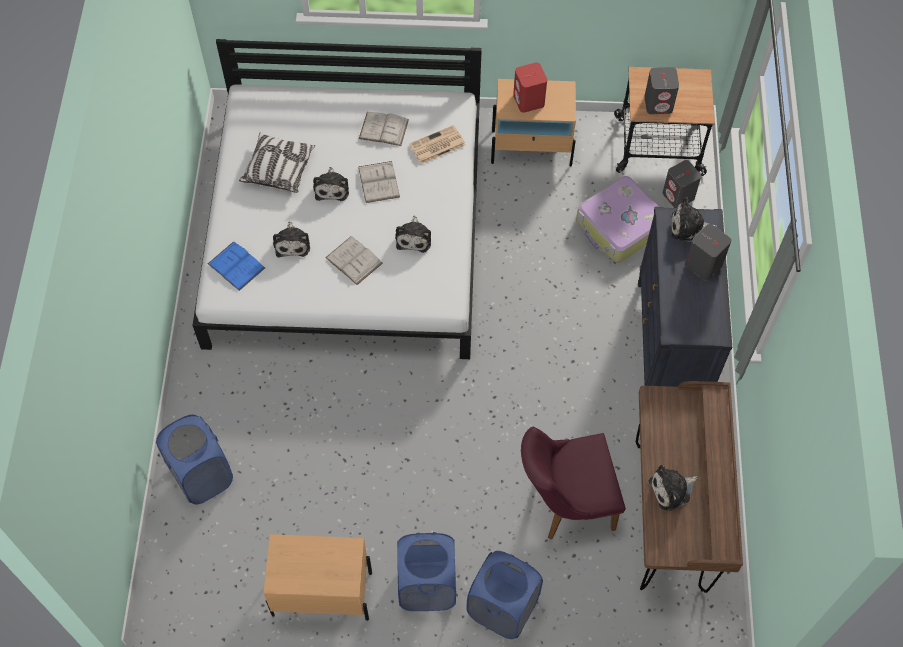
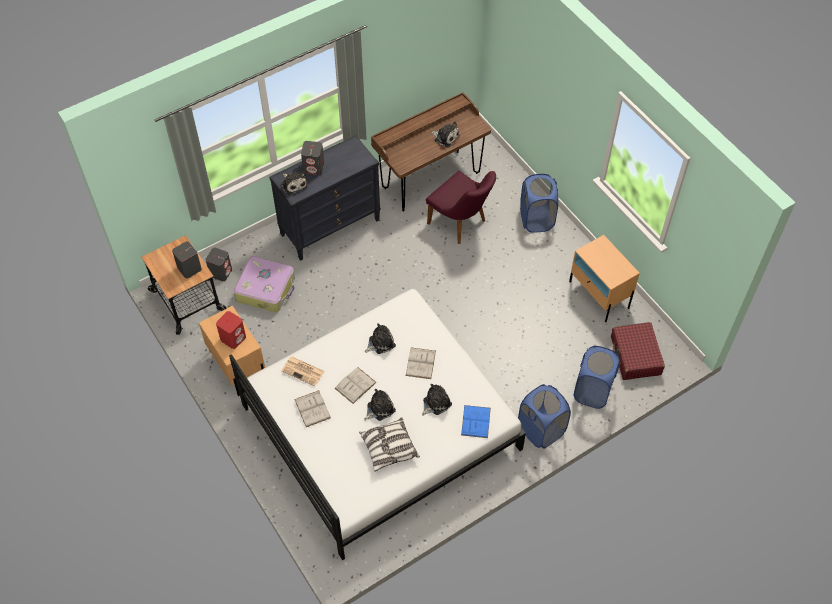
camera: 125 degrees left, 5 degrees down
(202, 565) = (635, 356): none -> red suitcase
(427, 586) = (554, 254): blue laundry basket -> blue laundry basket (541, 430)

